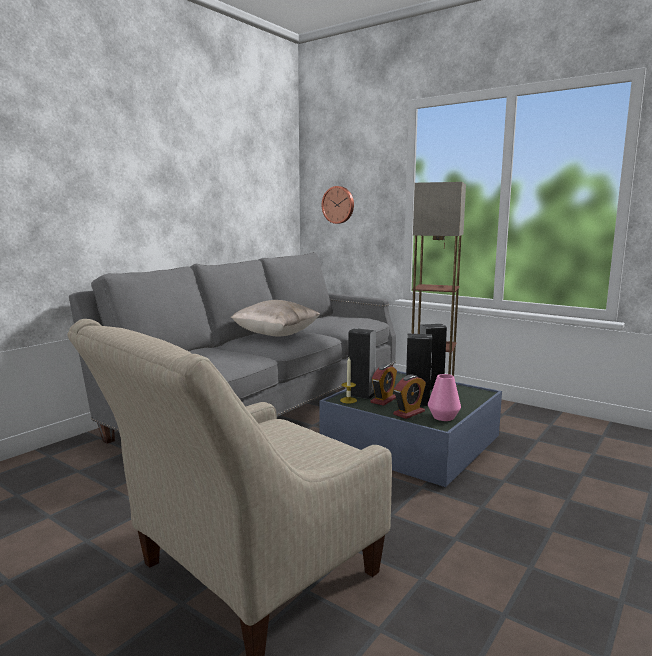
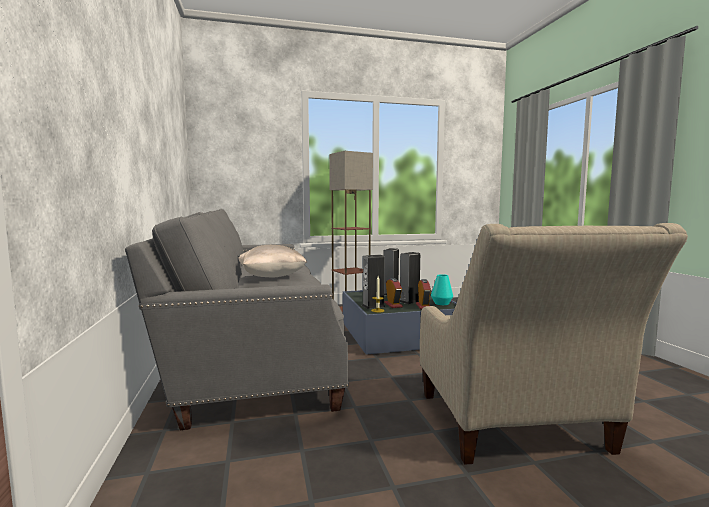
camera: 50 degrees left, 5 degrees down
(338, 205) = (236, 167): wall clock -> none
(443, 417) = (441, 303): pink vase -> turquoise vase

